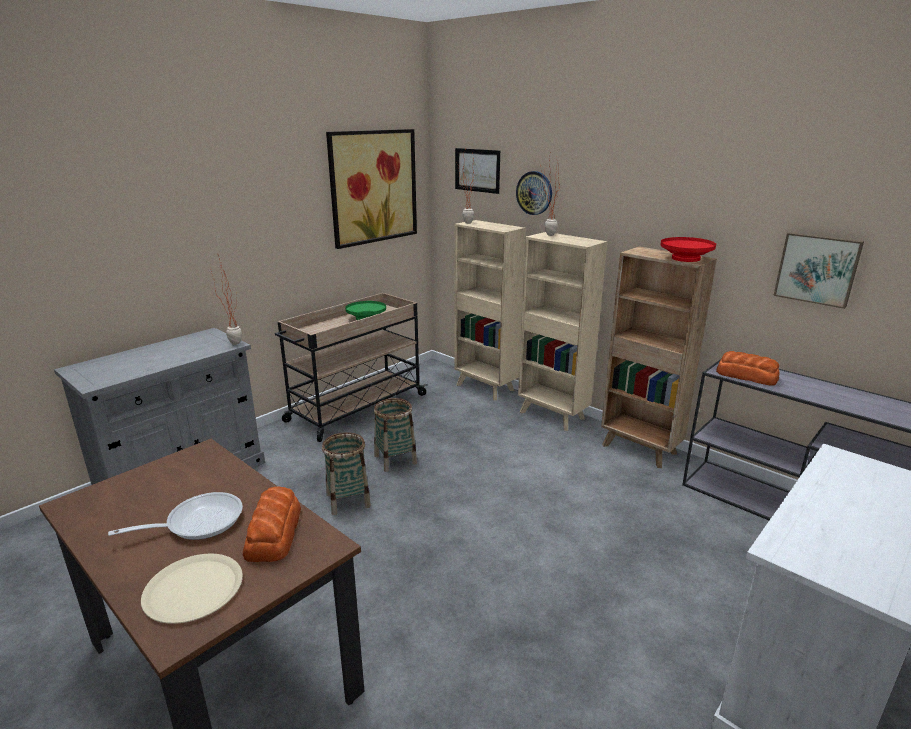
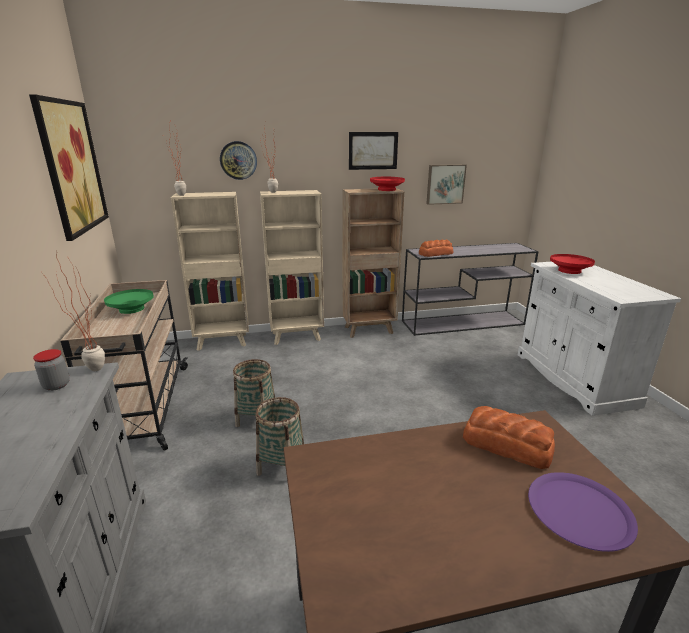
camera: 55 degrees left, 0 degrees up
(193, 589) = (579, 511): beige plate -> purple plate
(198, 522) = (461, 487): frying pan -> none
(208, 343) = (56, 385): none -> jar
(477, 170) = (167, 145): picture -> picture (373, 150)
(847, 482) = (569, 271): none -> red bowl

